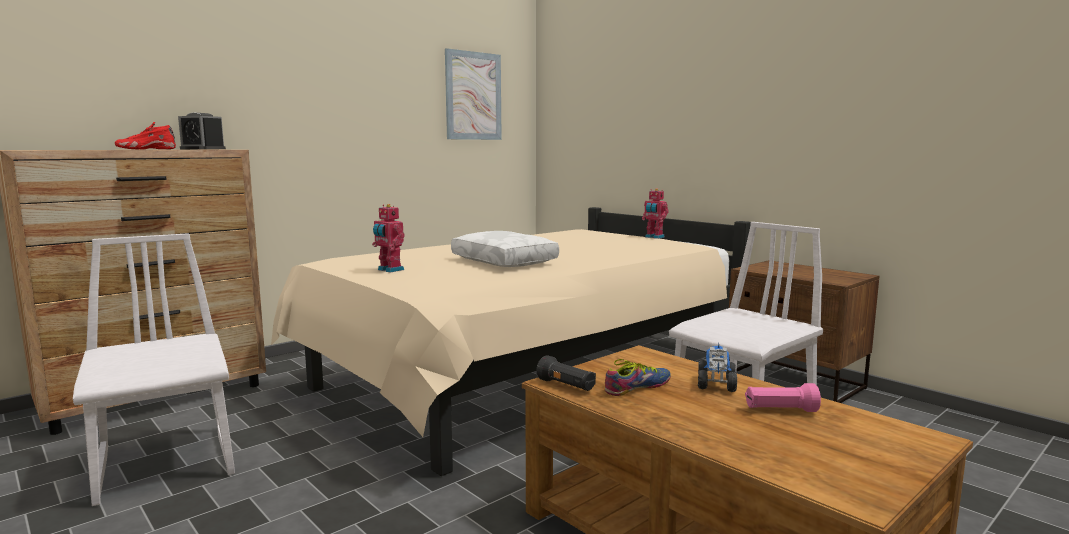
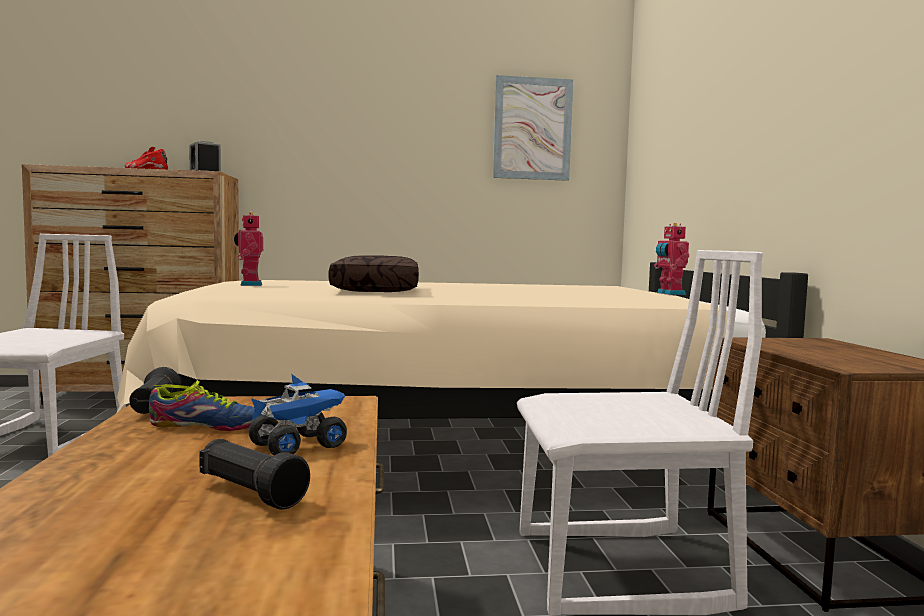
camera: 35 degrees right, 5 degrees down
(505, 261) = (379, 289): white pillow -> brown pillow
(780, 410) = (250, 493): pink flashlight -> black flashlight

